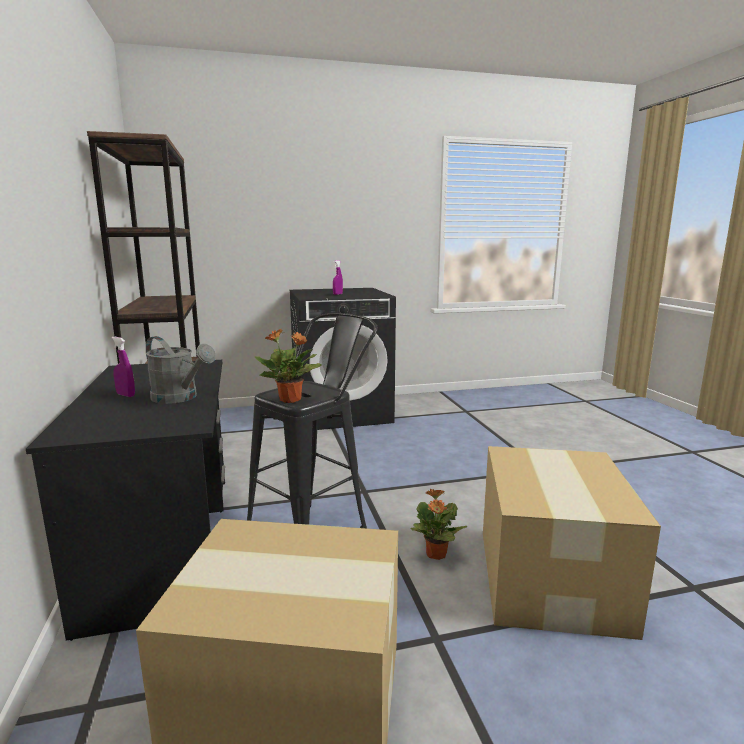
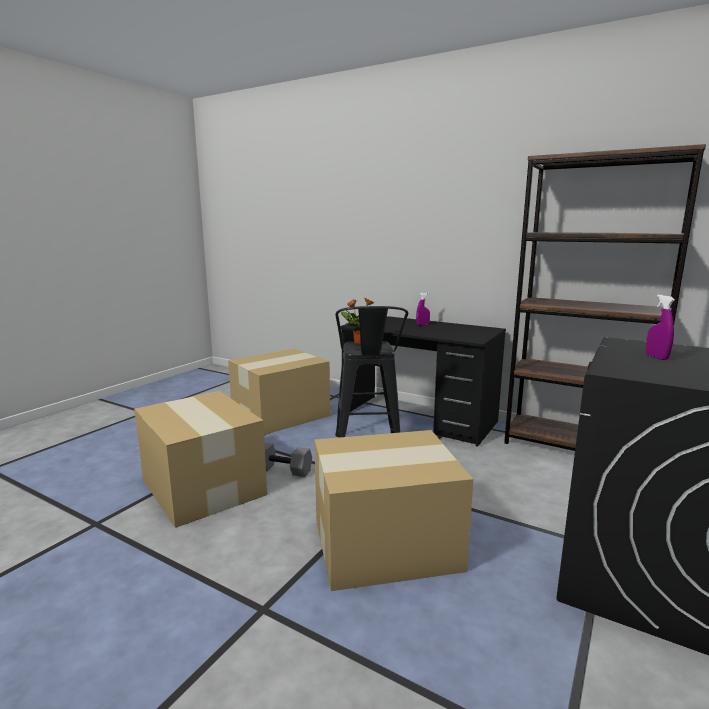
camera: 135 degrees right, 0 degrees up
(180, 398) = (397, 328): grey watering can -> none
(433, 464) = (387, 544): none -> cardboard box
(436, 555) = (283, 469): potted plant -> grey dumbbell

